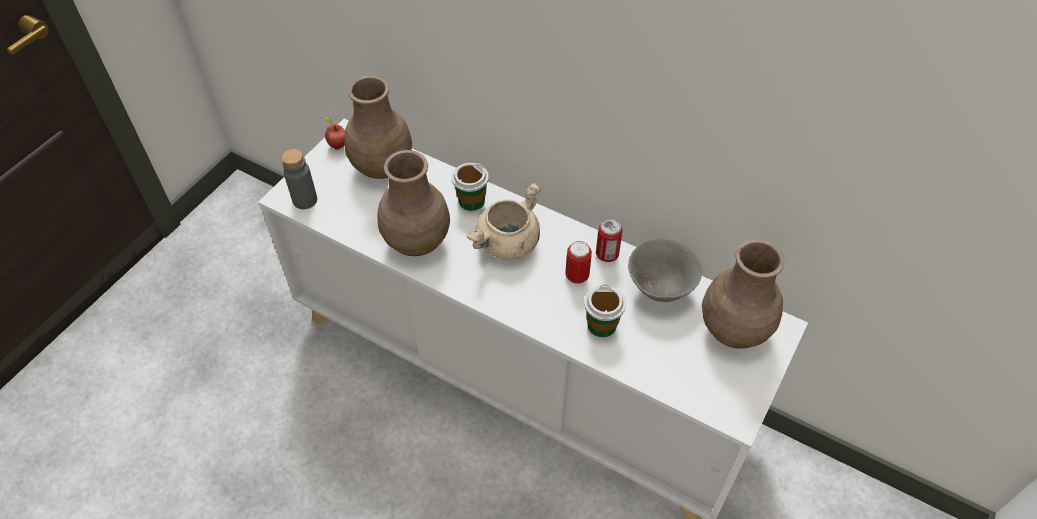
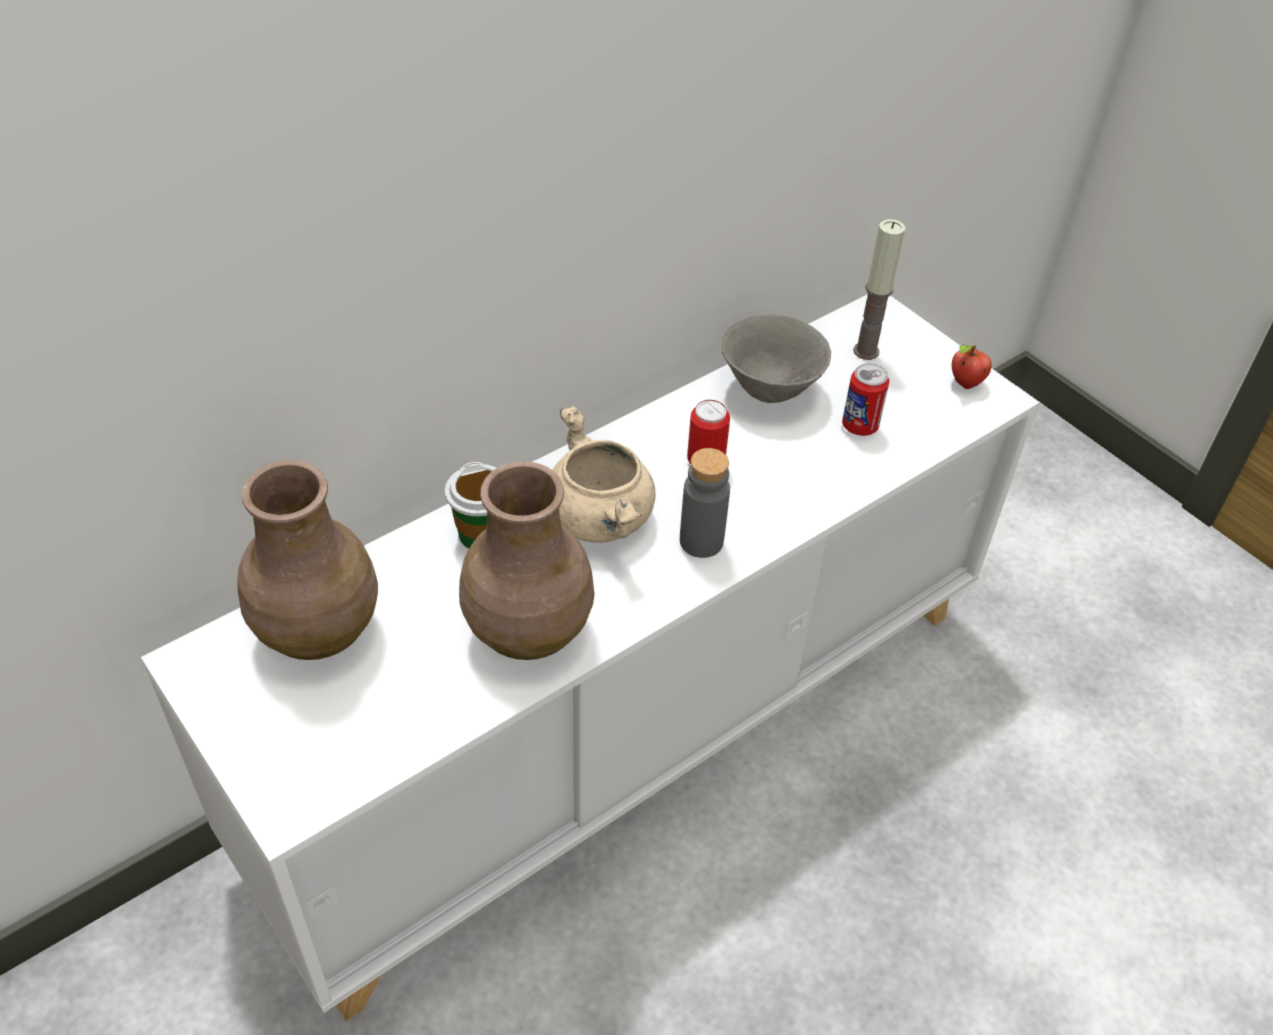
camera: 70 degrees left, 5 degrees down
(305, 200) = (321, 775): grey bottle -> grey bottle (701, 541)
(337, 146) = (210, 686): apple -> apple (965, 384)
(601, 325) = (804, 467): cup -> none
(607, 254) = (681, 418): can -> can (859, 426)
(733, 330) = (866, 351): brown vase -> candle

